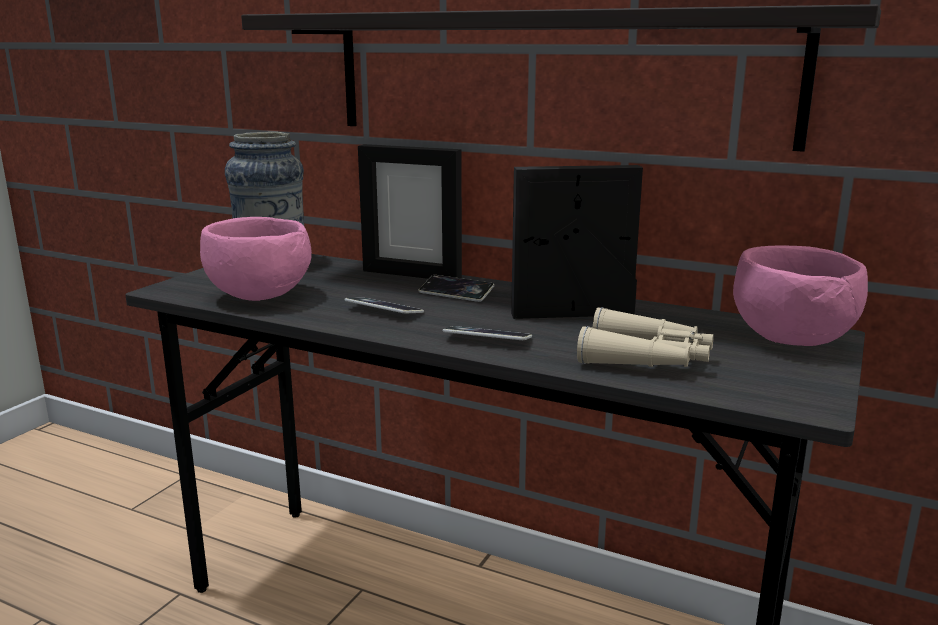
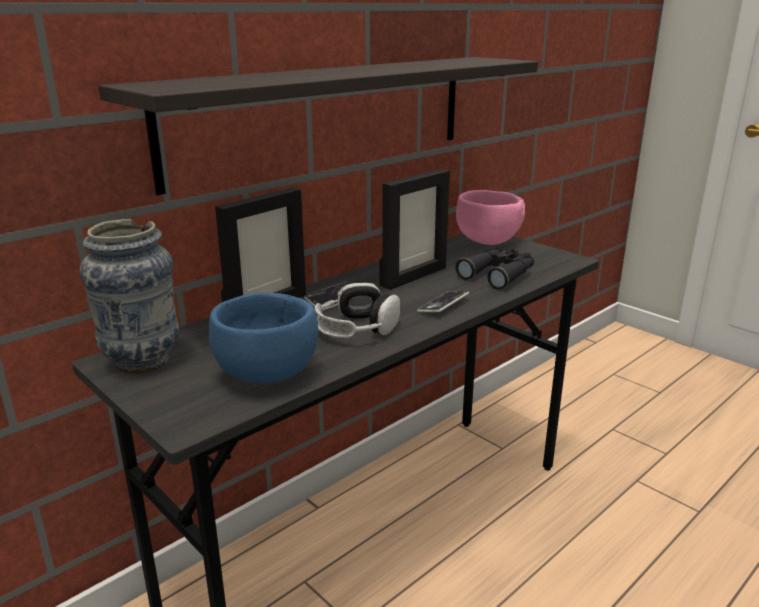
camera: 70 degrees left, 5 degrees up
(260, 297) = (268, 375): pink bowl -> blue bowl
(384, 311) = (356, 328): phone -> headphones
(572, 315) = (413, 276): picture frame -> picture frame turned 150 degrees counterclockwise
(646, 359) = (499, 274): beige binoculars -> black binoculars

